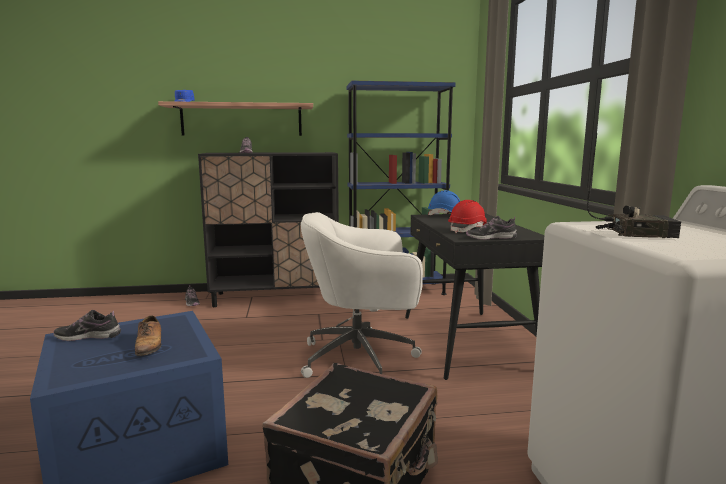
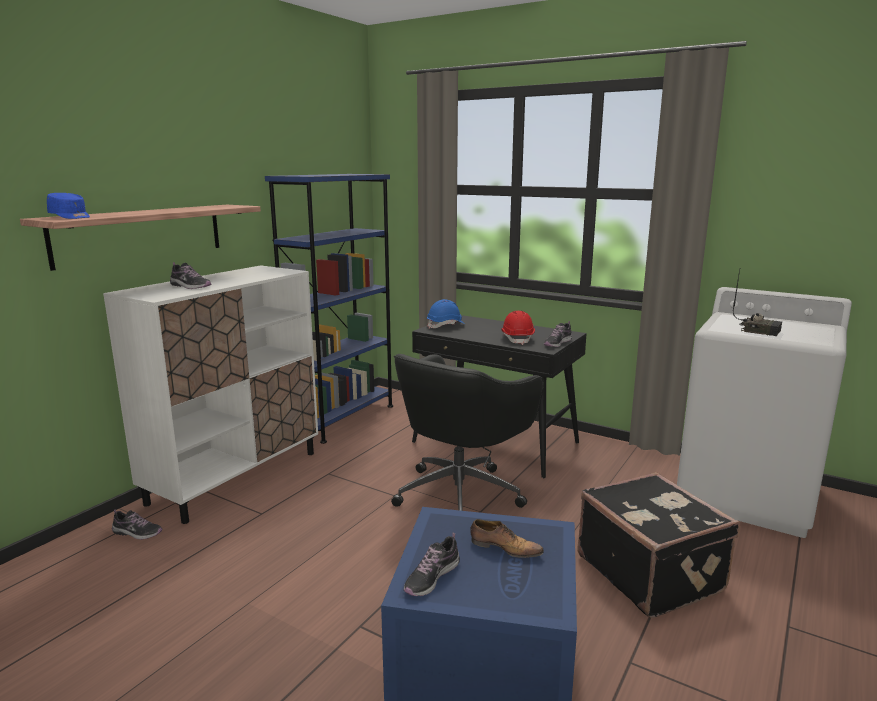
camera: 50 degrees left, 5 degrees up
(276, 297) = (236, 477): black cabinet -> white cabinet
(362, 358) = (461, 493): white office chair -> black office chair
(636, 233) = (759, 331): radio -> radio turned 75 degrees clockwise

